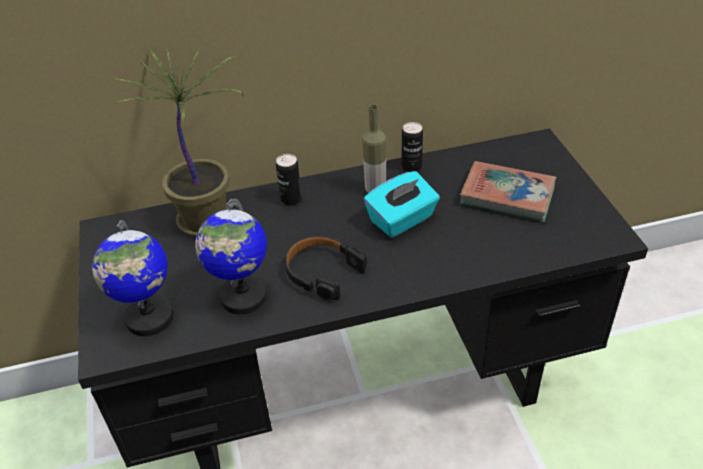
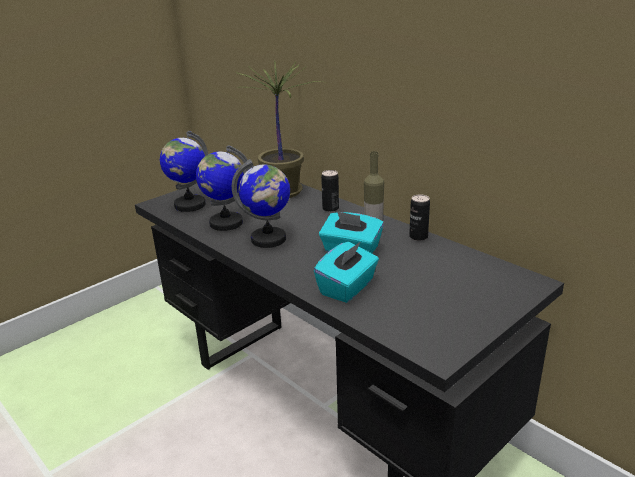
camera: 60 degrees right, 15 degrees down
(322, 272) = (268, 239): black headphones -> globe
(474, 249) = (347, 288): none -> turquoise tissue box
(507, 196) = (433, 285): book -> none

